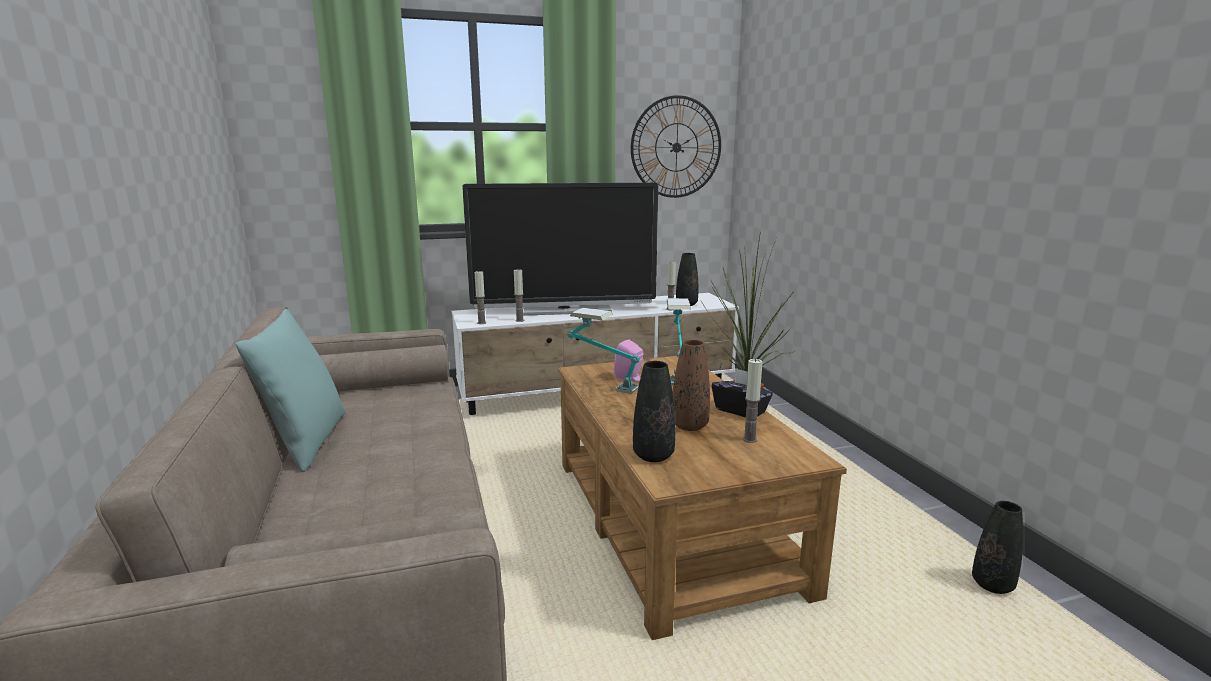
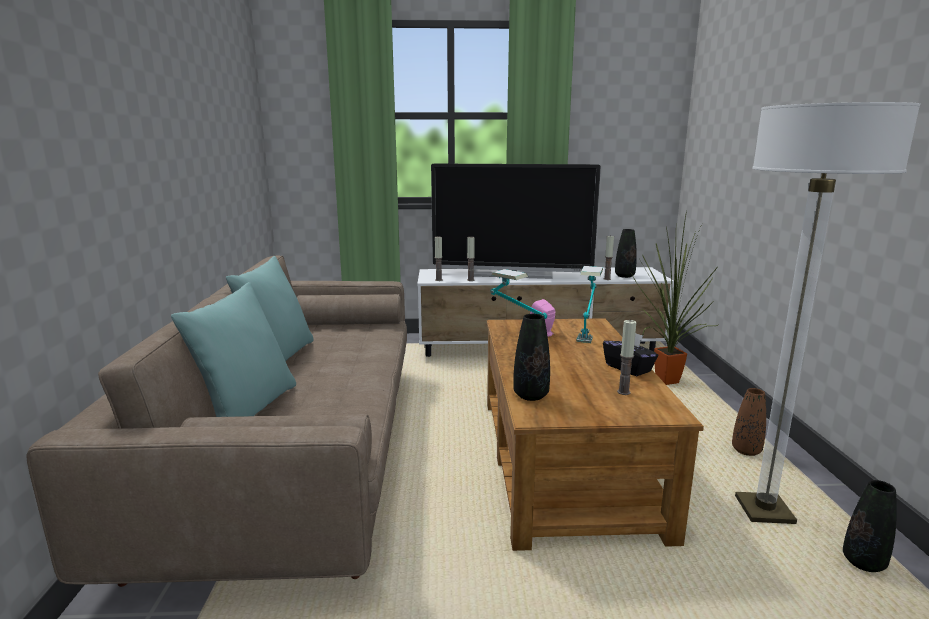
camera: 15 degrees right, 0 degrees up
(291, 520) = (247, 410): none -> turquoise pillow
(676, 147) = (629, 133): wall clock -> none
(689, 426) = (575, 375): brown vase -> brown vase (746, 451)
(886, 545) = (764, 510): none -> floor lamp

